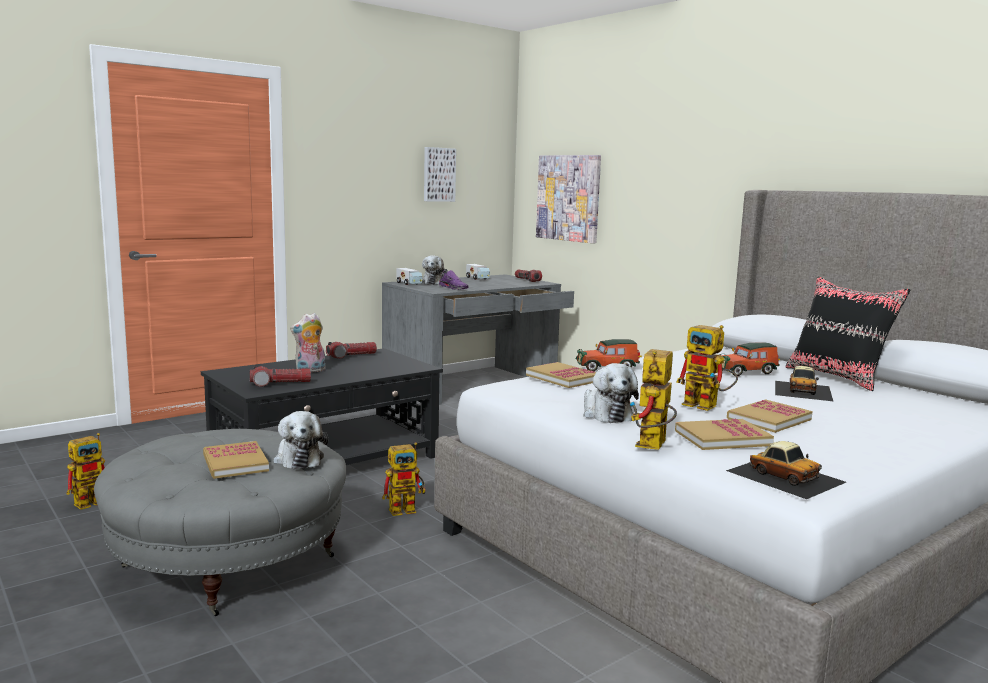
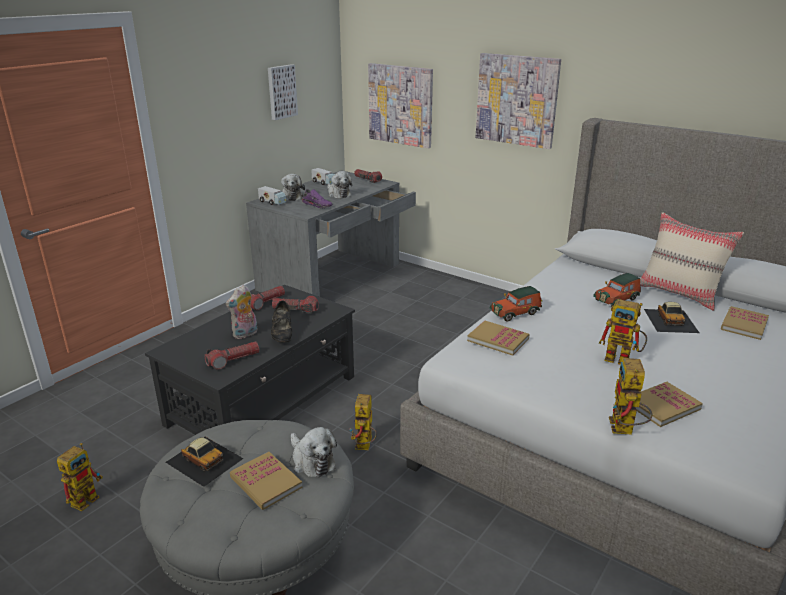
camera: 15 degrees left, 15 degrees up
(348, 375) = (282, 335): none -> black shoe
(378, 363) = (295, 310): none -> flashlight
(407, 509) = (365, 447): toy robot -> toy robot turned 135 degrees clockwise
(605, 414) = (560, 387): plush toy -> plush toy (338, 194)
(684, 180) = (517, 100): none -> picture
(769, 419) = (674, 369): book -> book (744, 325)
(785, 476) = (733, 450): toy car -> toy car (204, 460)
(838, 377) = (679, 294): black pillow -> beige pillow

